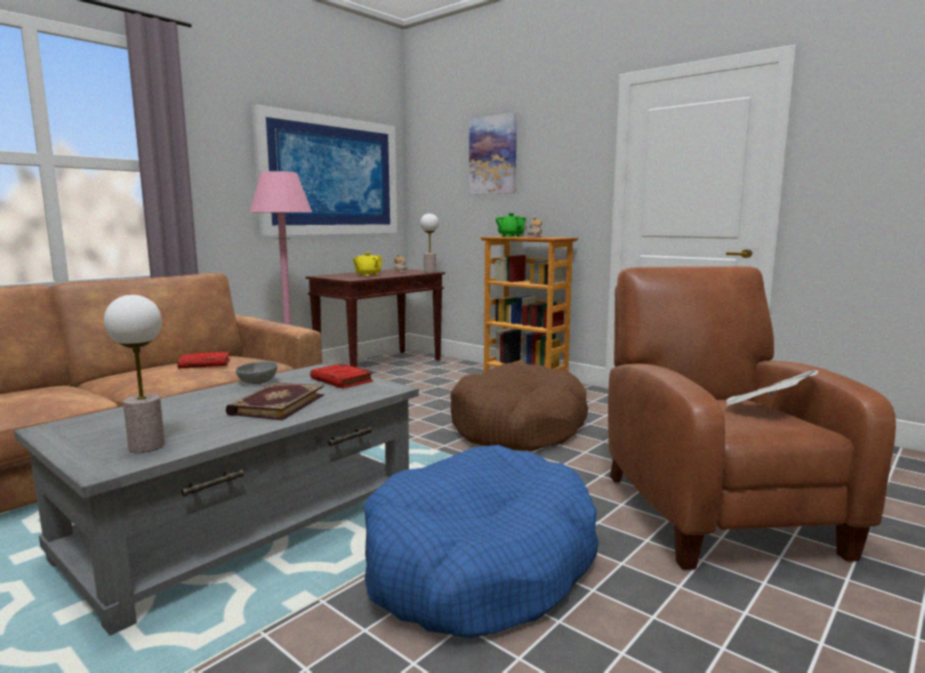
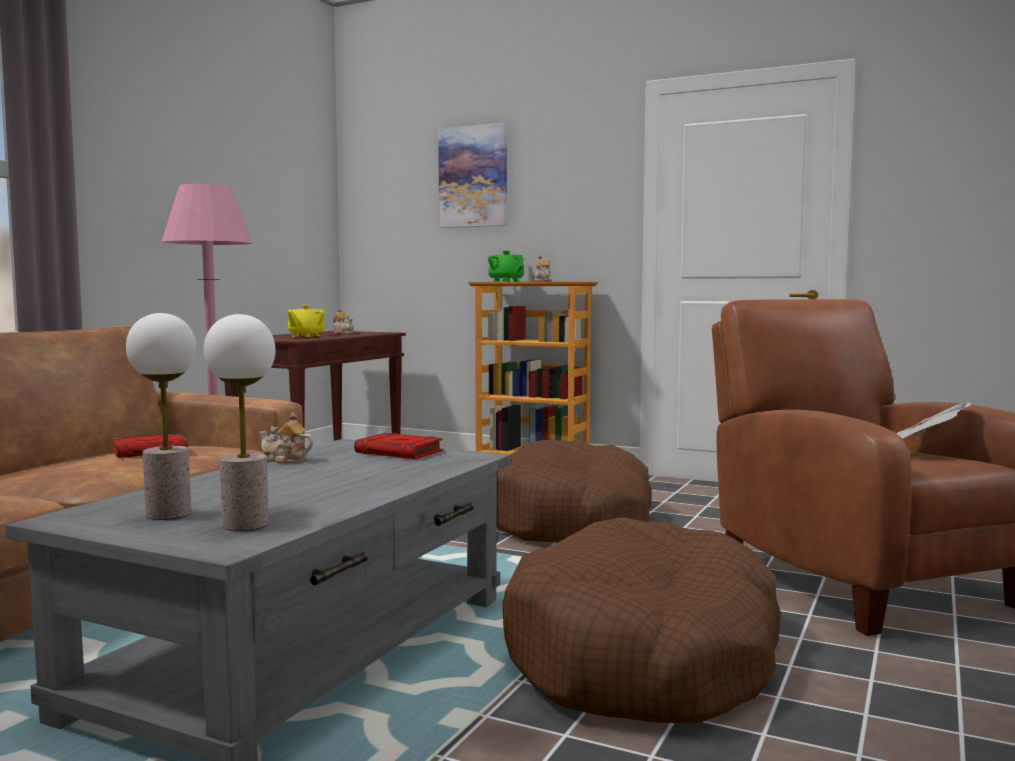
camera: 15 degrees left, 5 degrees down
(257, 382) = (285, 460): grey bowl -> teapot
(276, 404) = (351, 478): book -> none
(331, 176) = (248, 198): picture -> none
(430, 272) = (385, 332): table lamp -> table lamp (168, 514)
(479, 564) = (643, 657): blue dog bed -> brown dog bed

